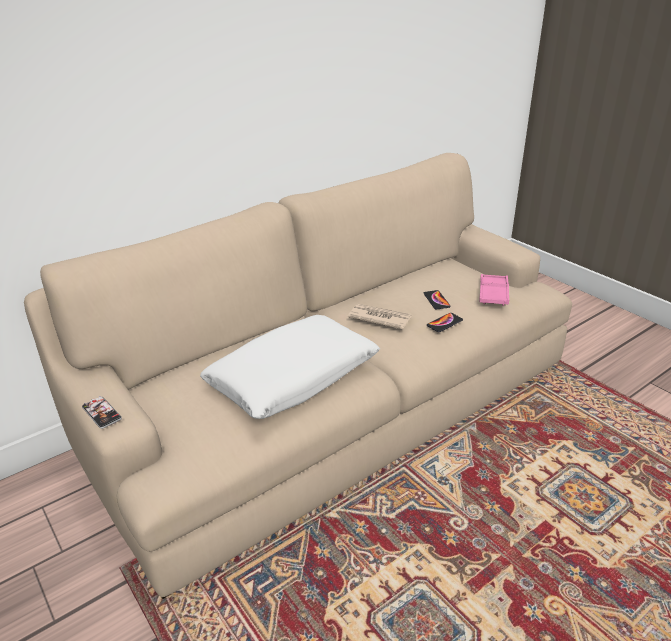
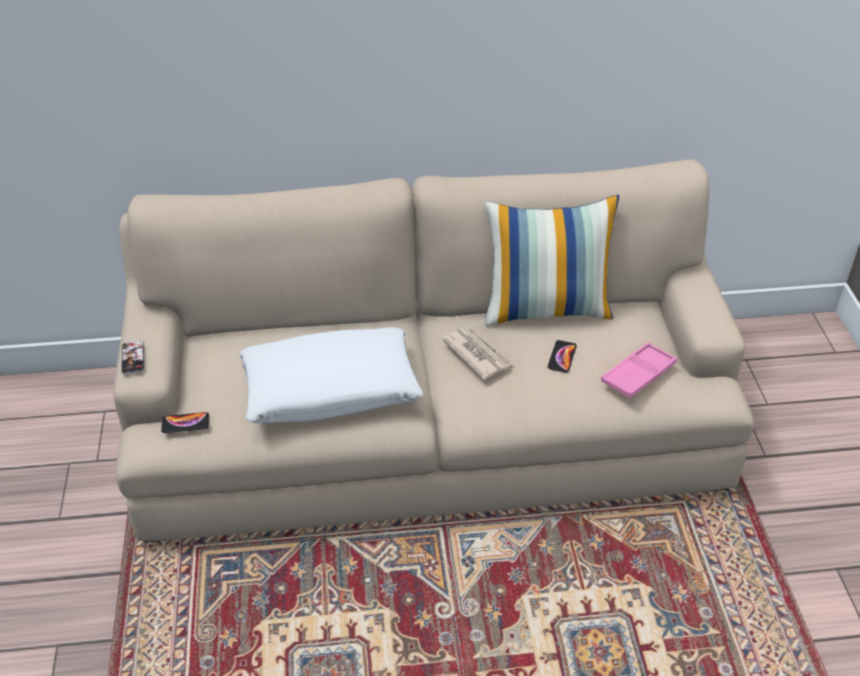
camera: 30 degrees right, 10 degrees up
(396, 279) = (546, 308): none -> pillow
(444, 323) = (540, 390): phone -> phone (185, 423)

